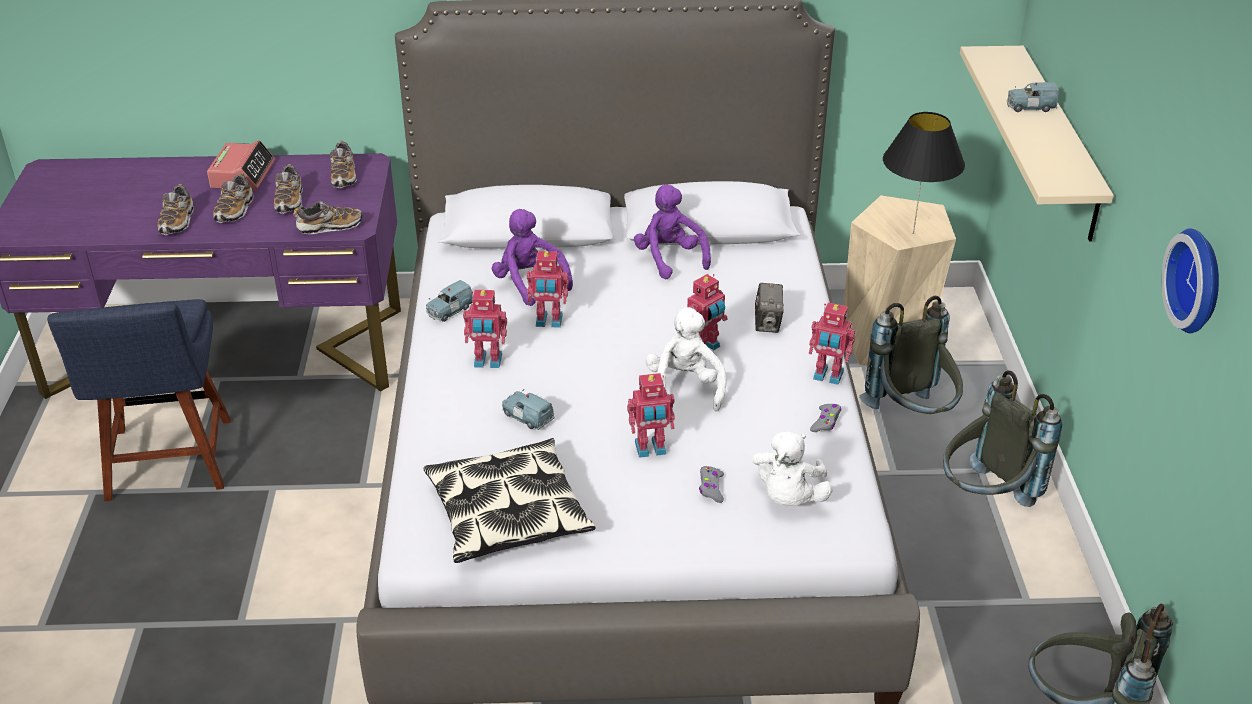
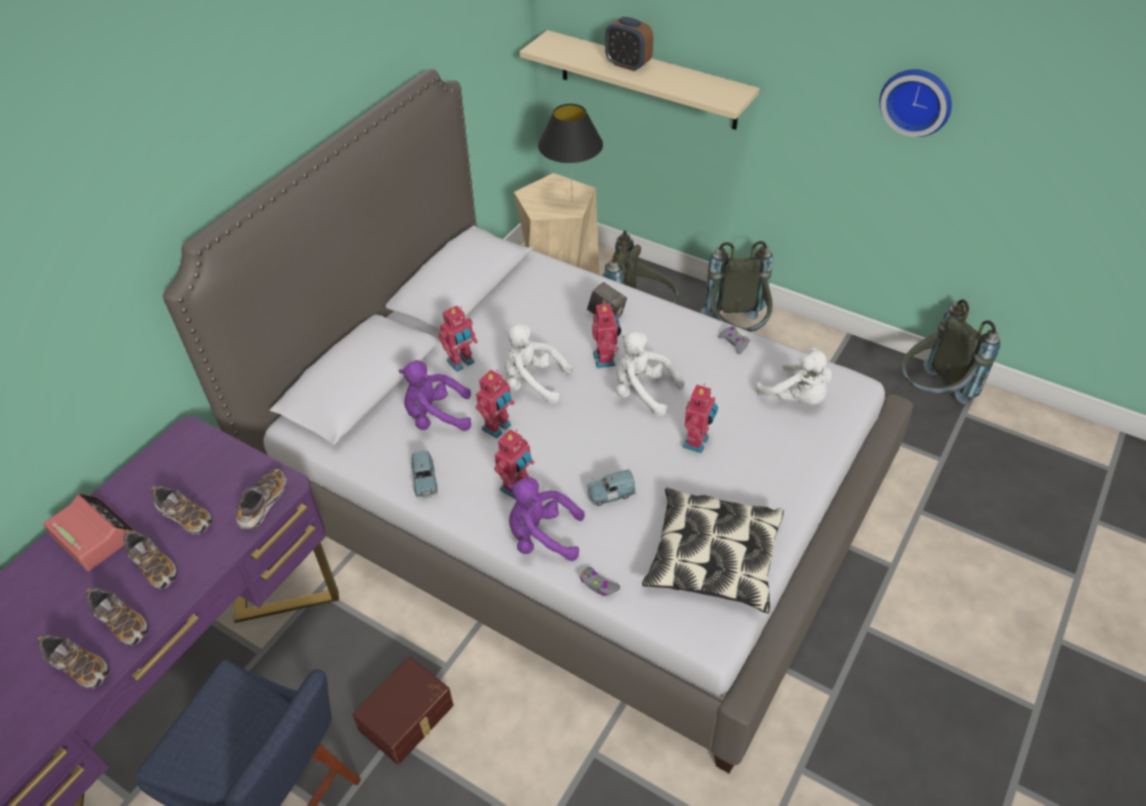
camera: 55 degrees left, 10 degrees up
(295, 487) = (408, 718): none -> brown storage box
(344, 176) = (189, 460): shoe -> shoe (79, 667)
(626, 318) = (533, 383): none -> white plush toy
(669, 258) = (482, 325): purple plush toy -> purple plush toy (542, 537)
(711, 488) = (762, 431): grey game controller -> grey game controller (598, 585)
(827, 376) = (688, 317): toy robot -> toy robot (461, 363)
(1030, 107) = (628, 65): blue toy car -> alarm clock

